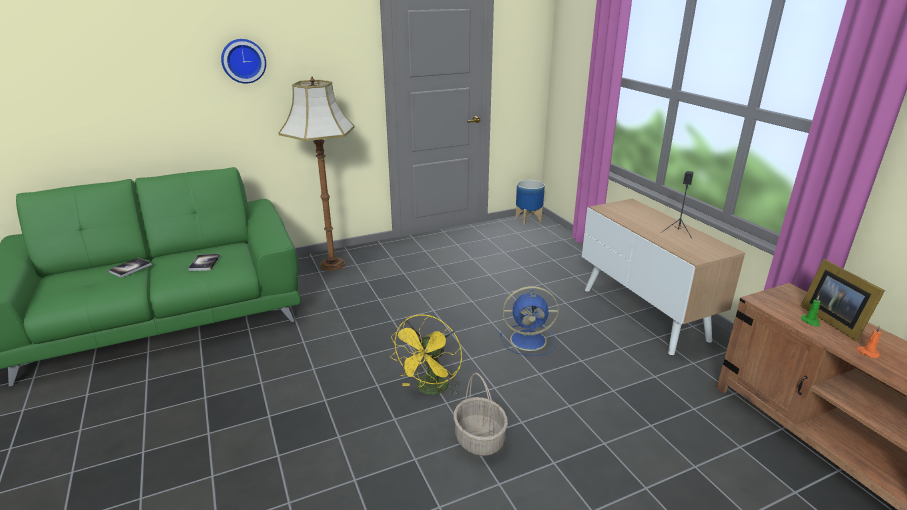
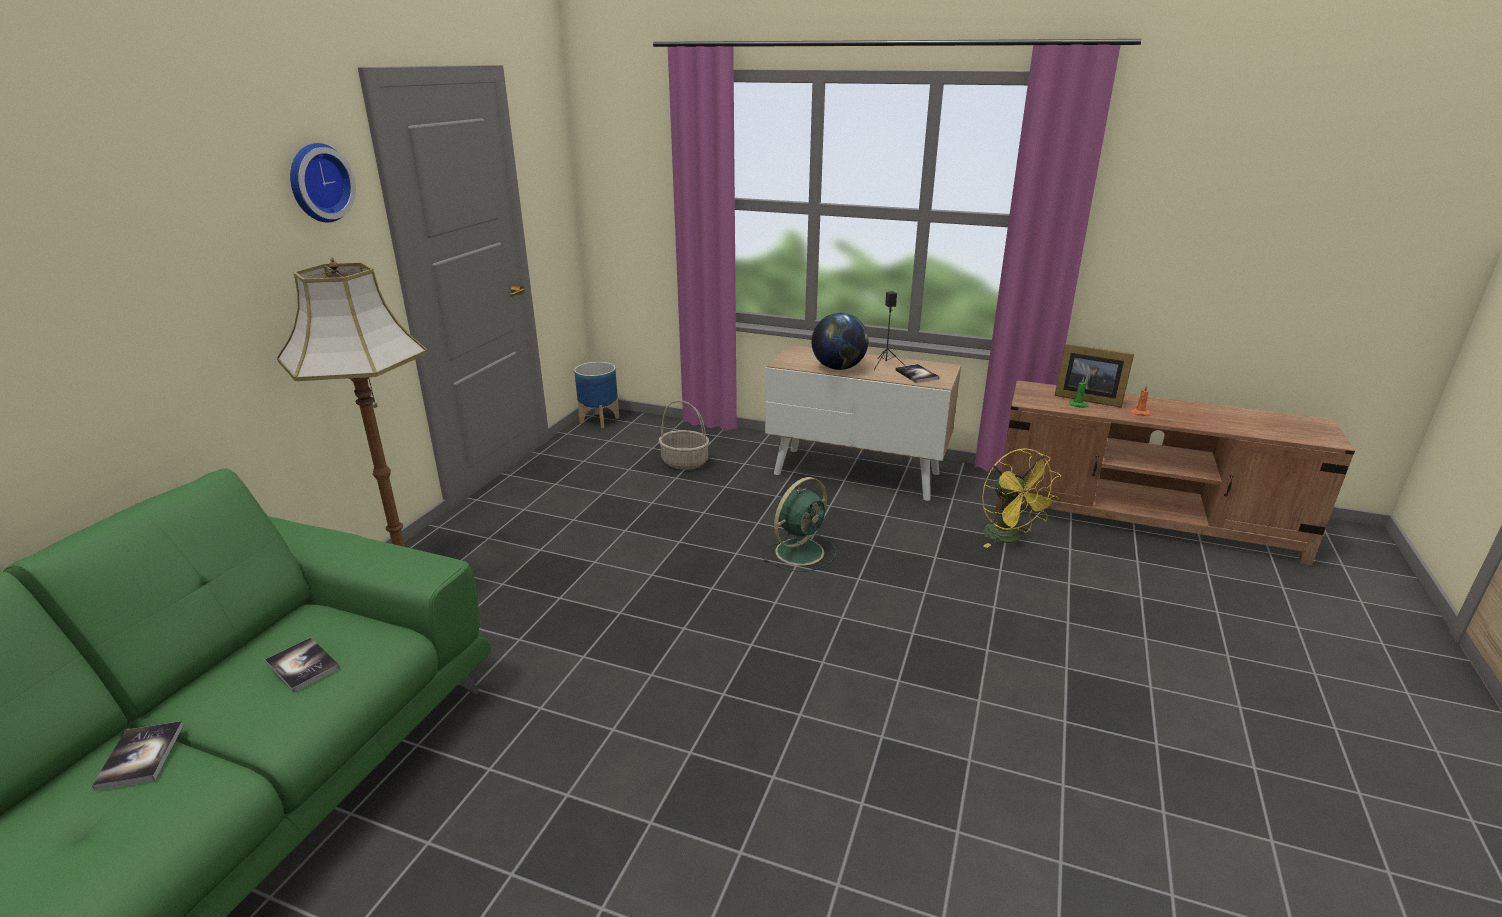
camera: 45 degrees left, 0 degrees up
(243, 61) = (161, 250): wall clock -> wall clock (318, 183)
(430, 390) = (787, 660): yellow fan -> yellow fan (1009, 538)
(479, 439) = (904, 674): basket -> basket (684, 462)
(530, 340) = (801, 551): blue fan -> green fan
(636, 223) = (838, 368): none -> globe
(688, 246) = (916, 374): none -> book

